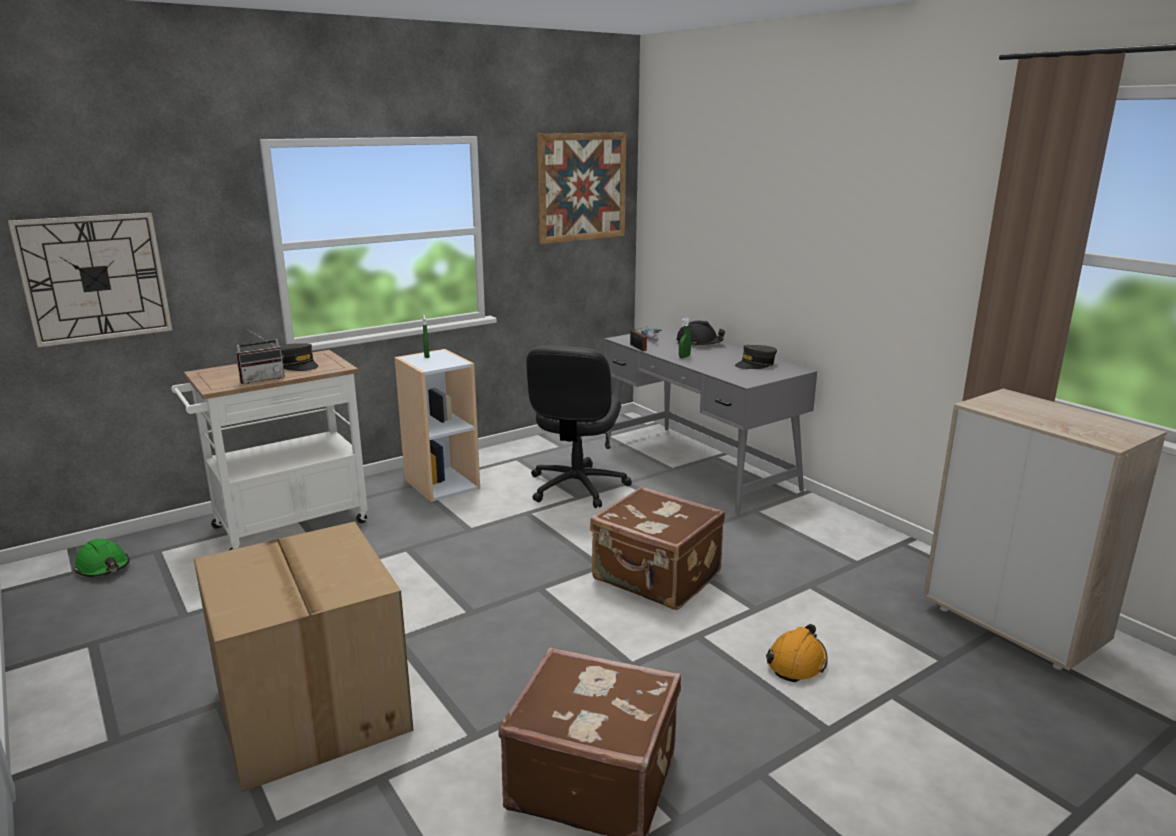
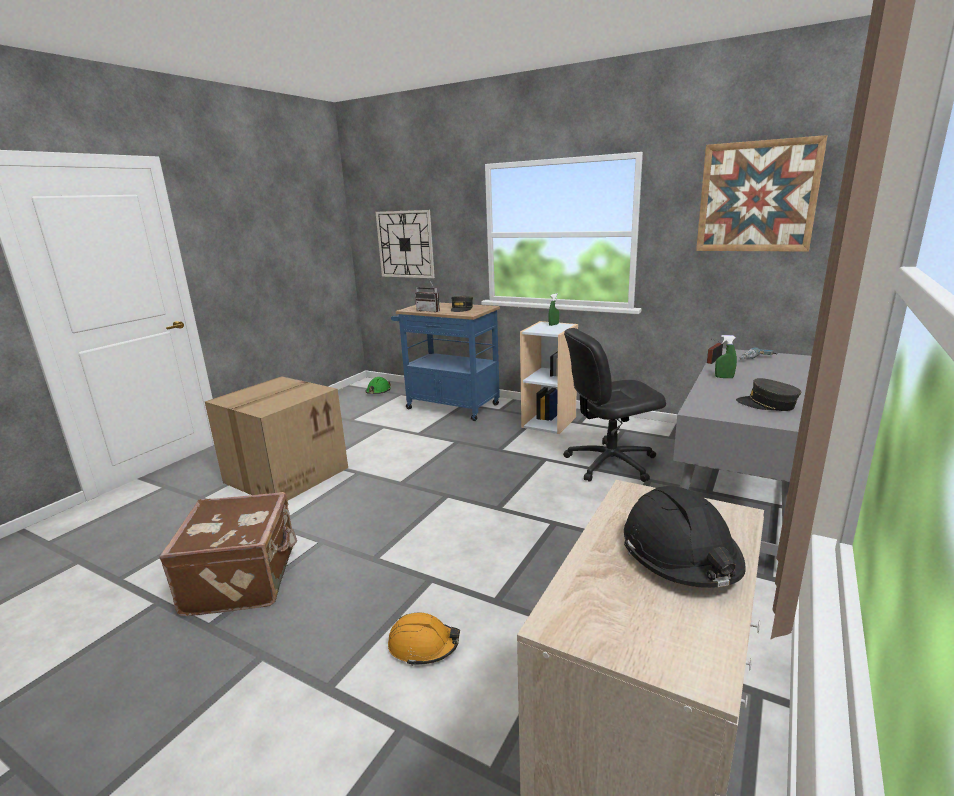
camera: 65 degrees right, 0 degrees up
(286, 526) = (450, 406): white cart -> blue cart
(656, 578) = (501, 536): brown suitcase -> none
(699, 343) = (783, 374): black hard hat -> black hard hat (680, 555)

